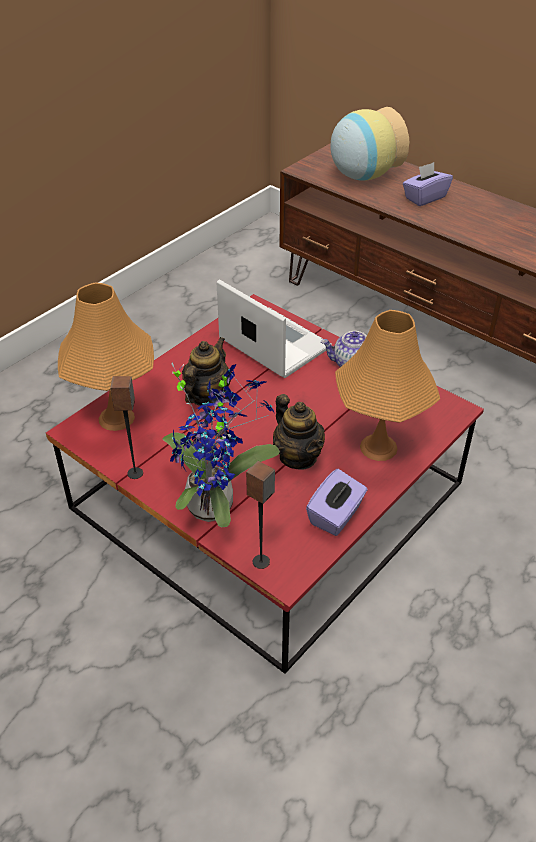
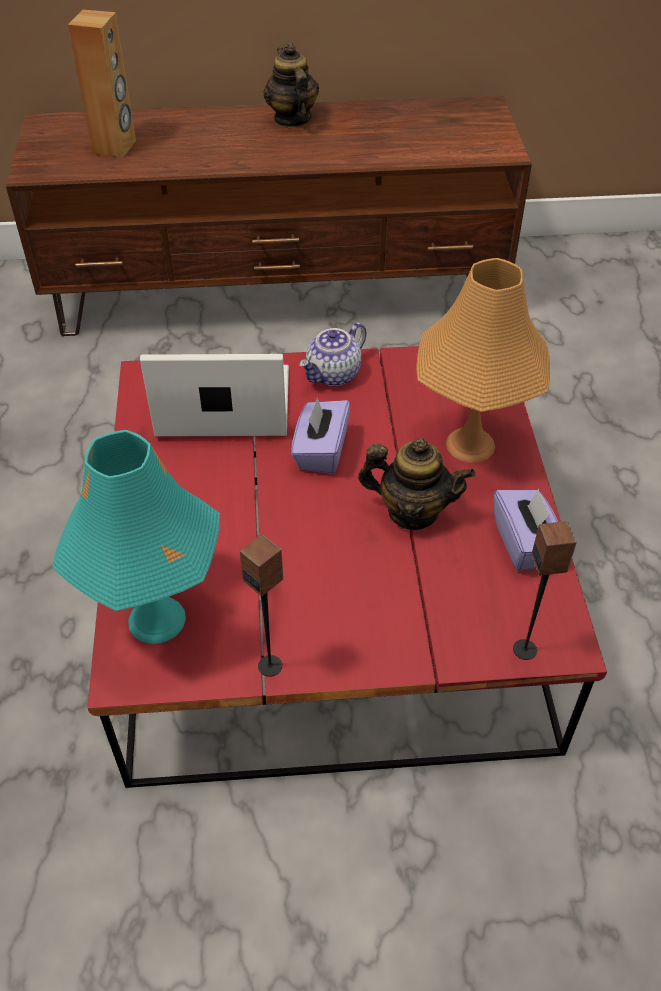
camera: 45 degrees left, 5 degrees up
(116, 418) = (156, 620): orange table lamp -> turquoise table lamp
(206, 396) = (228, 515): teapot -> teapot (291, 119)
(215, 503) = (400, 626): potted plant -> none
(362, 175) = (115, 147): vase -> brown speaker
(424, 197) = (218, 141): purple tissue box -> purple tissue box (321, 451)

